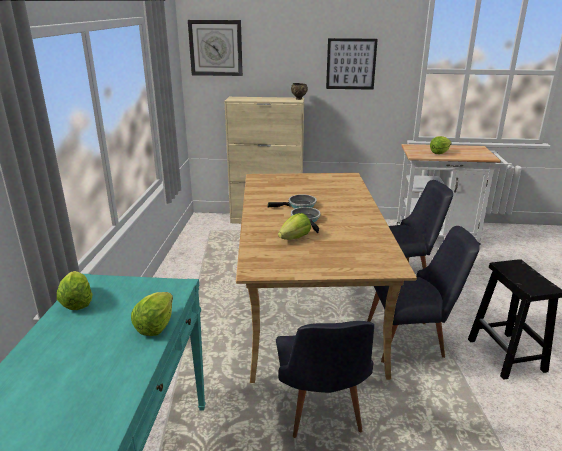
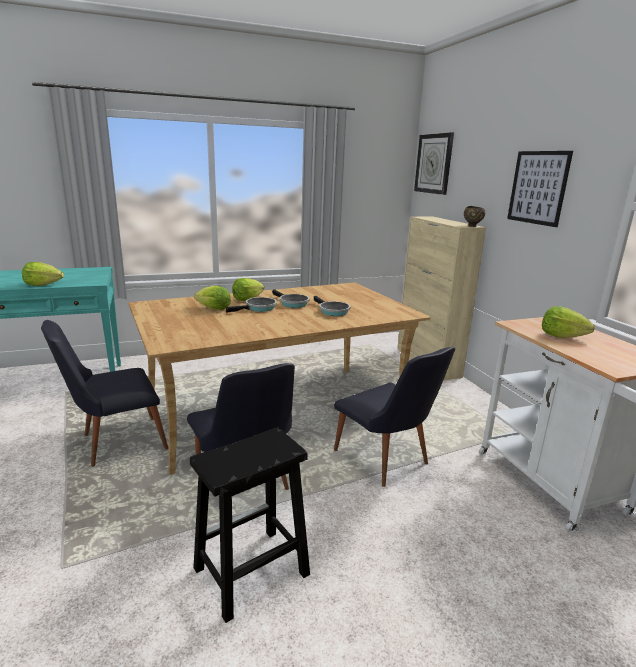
camera: 65 degrees right, 5 degrees down
(77, 302) = (74, 270): lettuce -> lettuce (247, 299)
(331, 196) = (332, 311): none -> frying pan

